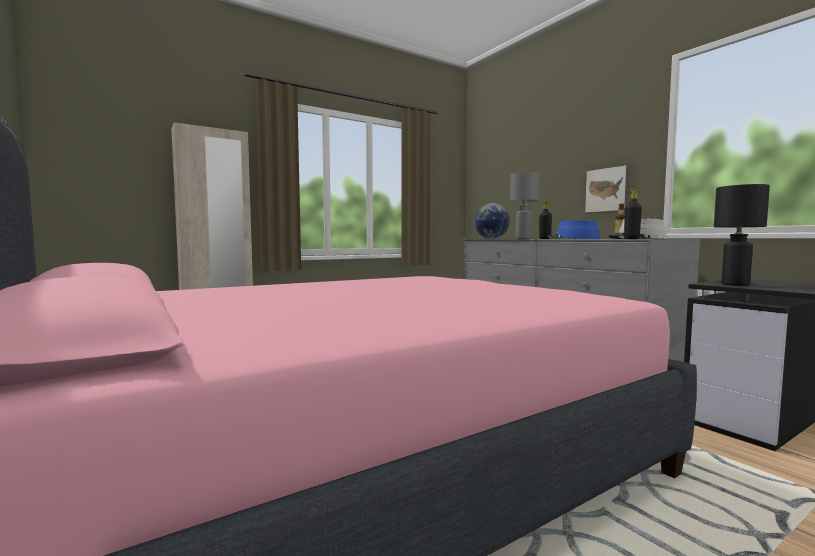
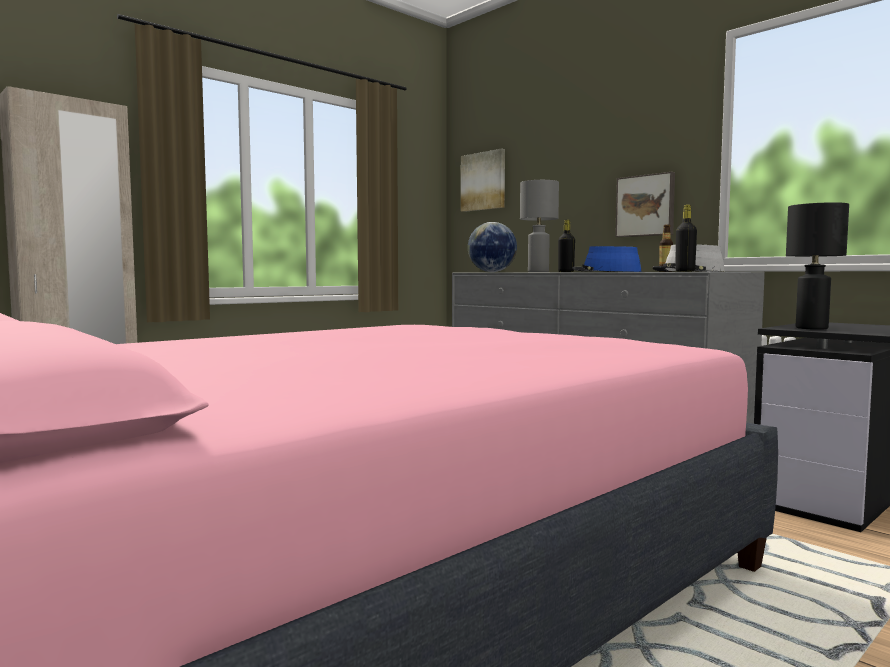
camera: 10 degrees left, 0 degrees up
(491, 175) = (484, 181): none -> picture

